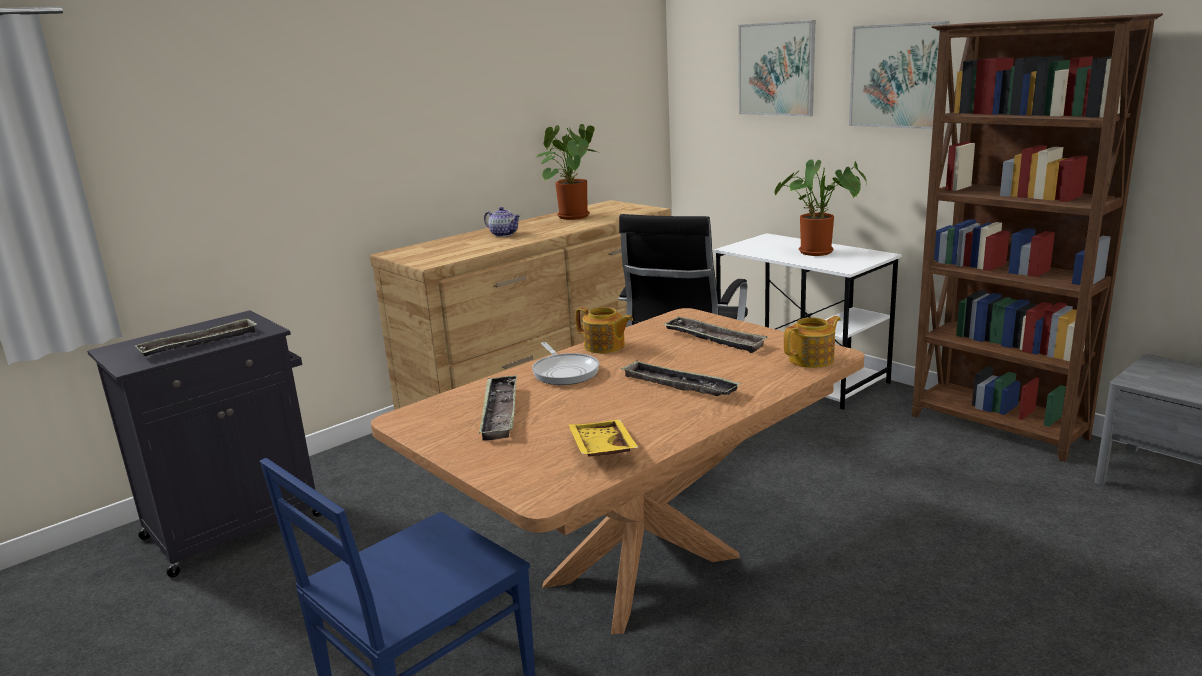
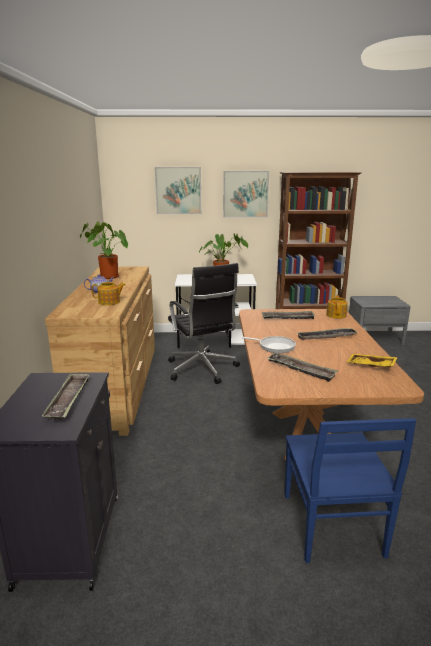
camera: 50 degrees left, 0 degrees up
(605, 346) = (258, 332): teapot -> teapot (109, 302)

